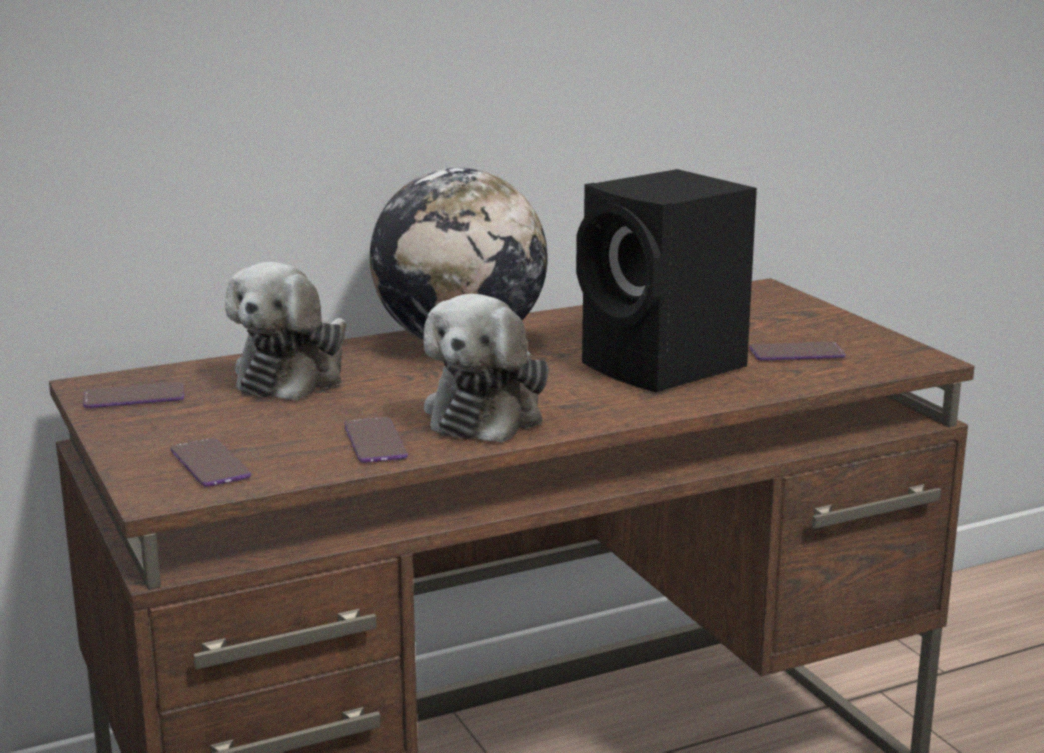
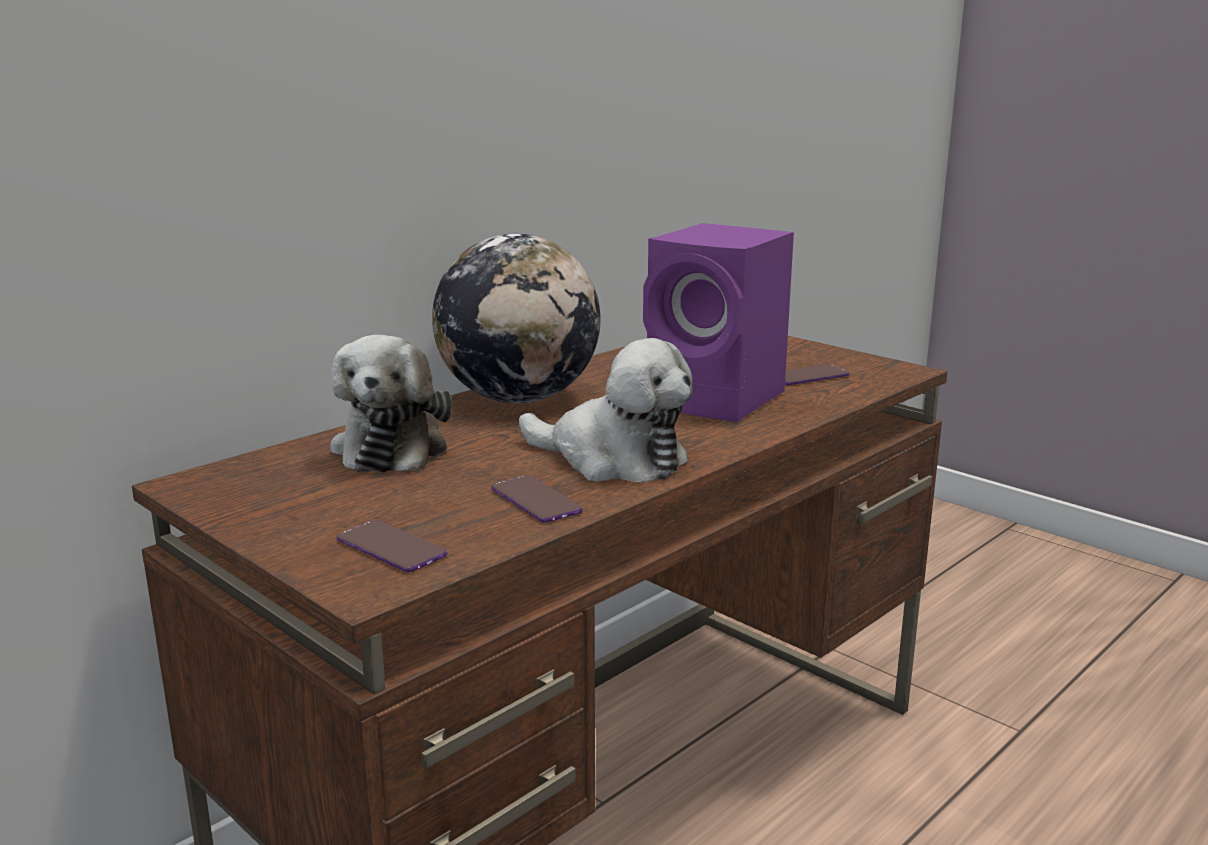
camera: 20 degrees left, 0 degrees up
(134, 397) = (244, 490): phone -> none
(488, 414) = (613, 459): plush toy -> plush toy turned 60 degrees counterclockwise
(666, 368) = (719, 400): black speaker -> purple speaker

